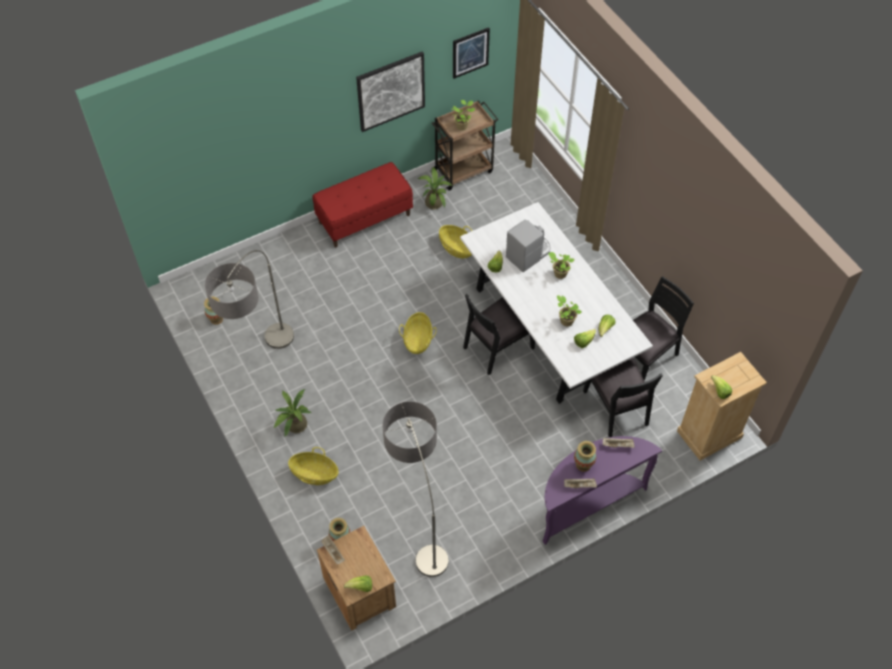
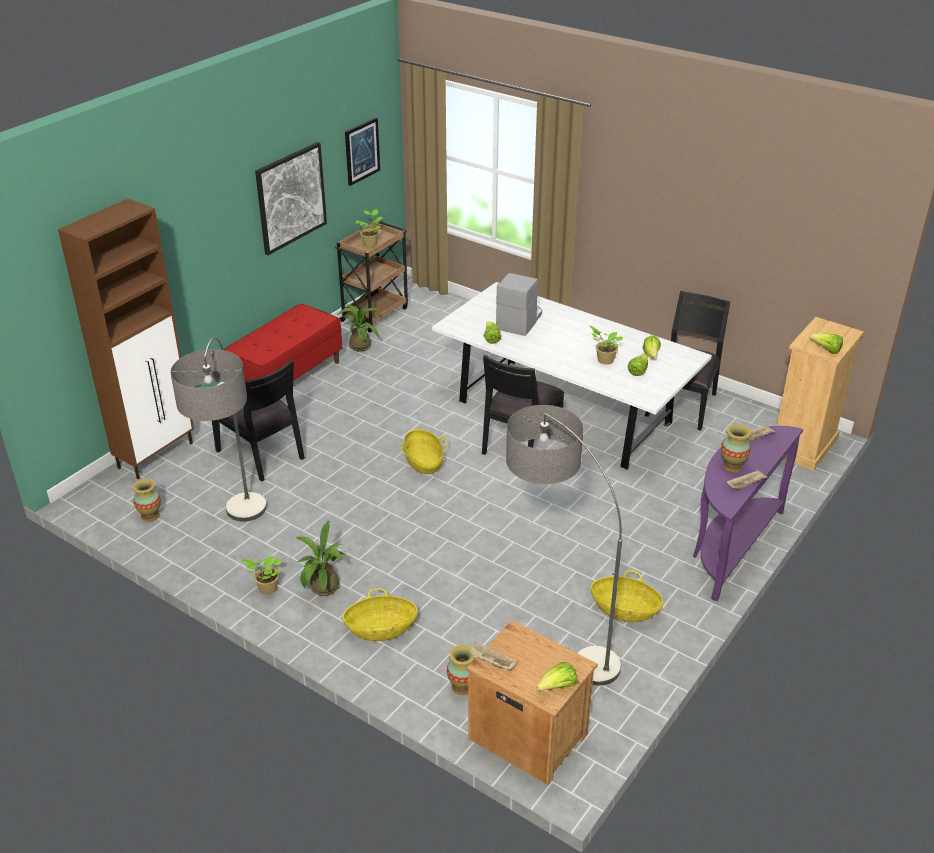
camera: 25 degrees left, 20 degrees down
(243, 263) = (156, 455): none -> brown cabinet
(457, 248) = (413, 374): basket -> basket (625, 610)
(559, 274) = (565, 327): potted plant -> potted plant (266, 588)
(617, 408) = (691, 454): black chair -> black chair (262, 454)

